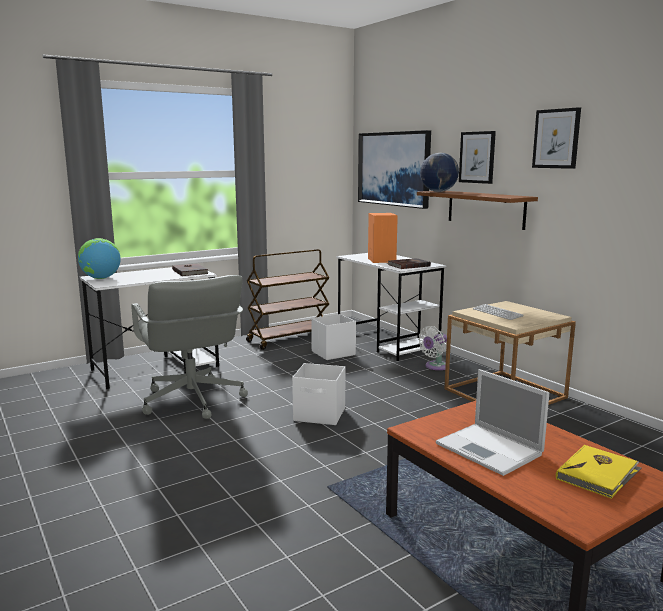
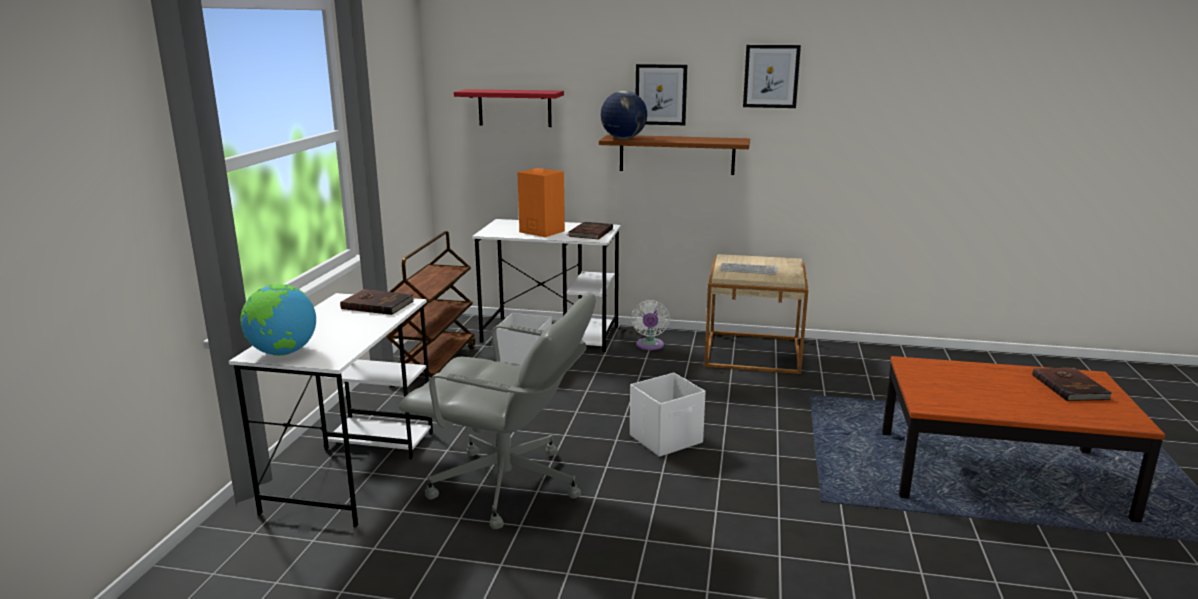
camera: 45 degrees left, 5 degrees up
(394, 169) = (514, 108): picture -> red shelf
(490, 450) = (997, 397): laptop -> none
(598, 474) = (1070, 387): yellow book -> brown book

